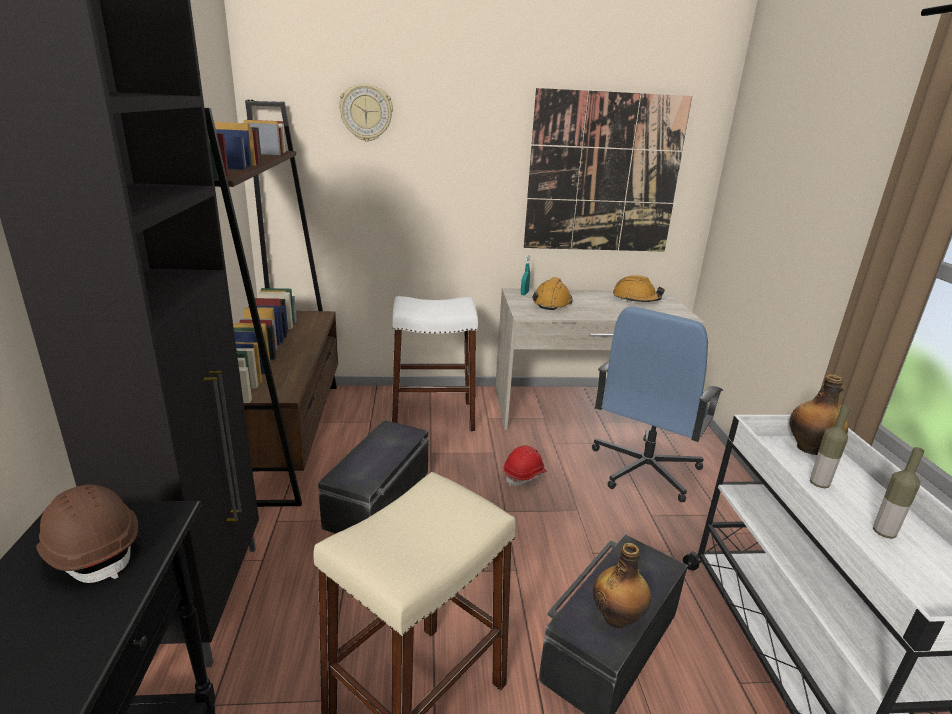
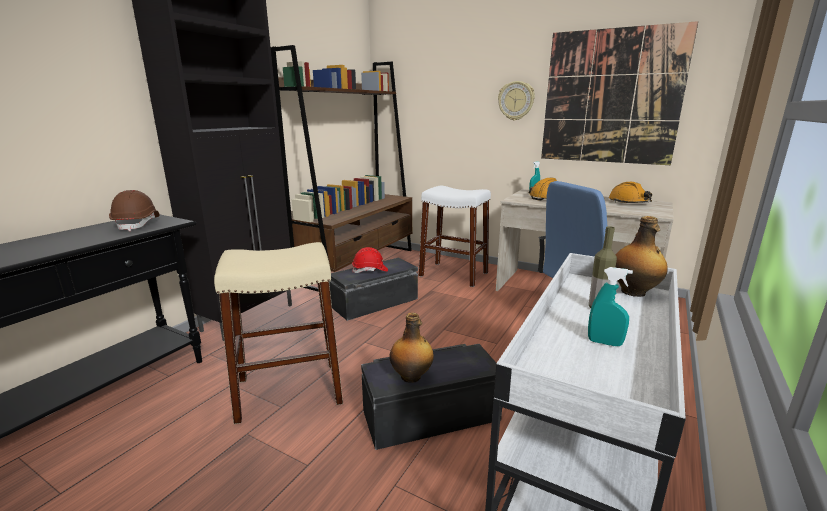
camera: 35 degrees right, 5 degrees down
(366, 113) = (437, 64): wall clock -> wall clock (516, 101)
(524, 475) = (480, 316): red hard hat -> red hard hat (370, 270)
(883, 532) = (604, 343): bottle -> turquoise spray bottle

